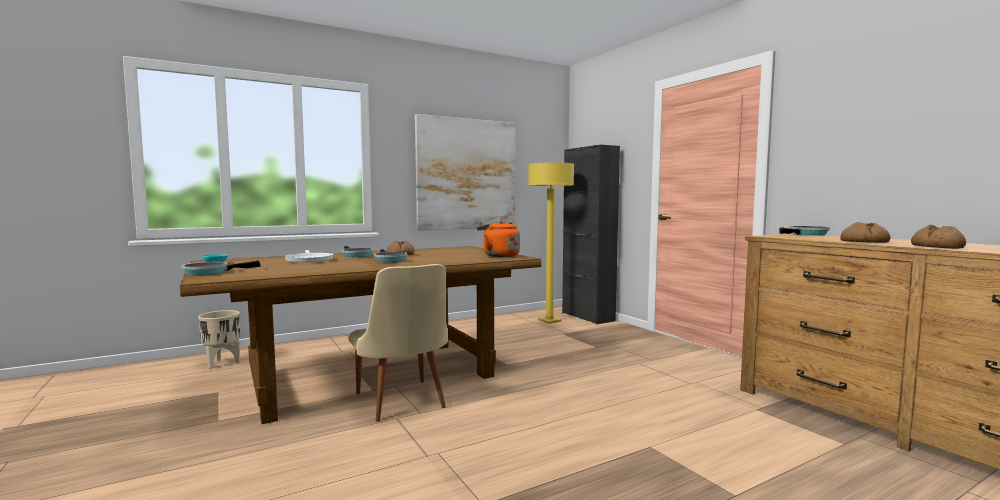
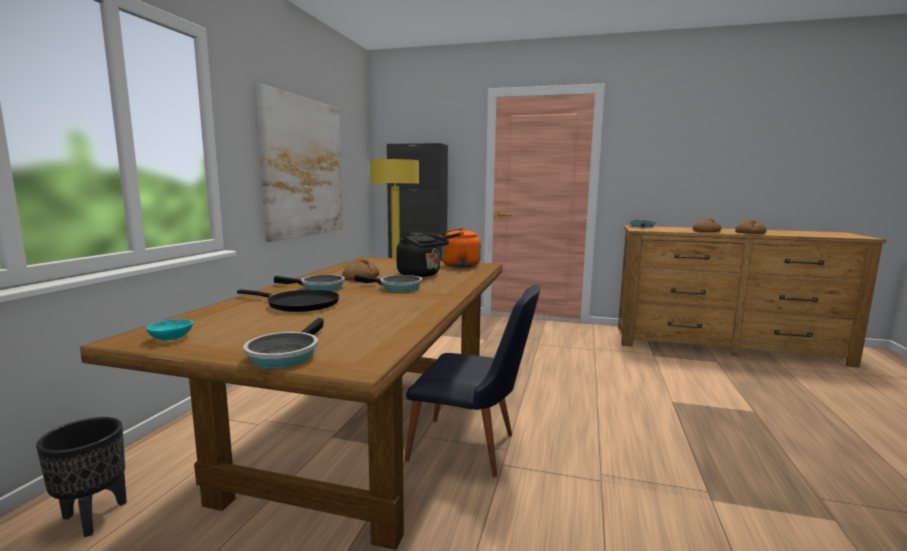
camera: 45 degrees left, 5 degrees up
(222, 363) = (93, 517): beige planter -> black planter
(309, 260) = (299, 304): white frying pan -> black frying pan
(402, 404) = (472, 449): beige chair -> black chair
(442, 257) = (421, 275): none -> black kettle

